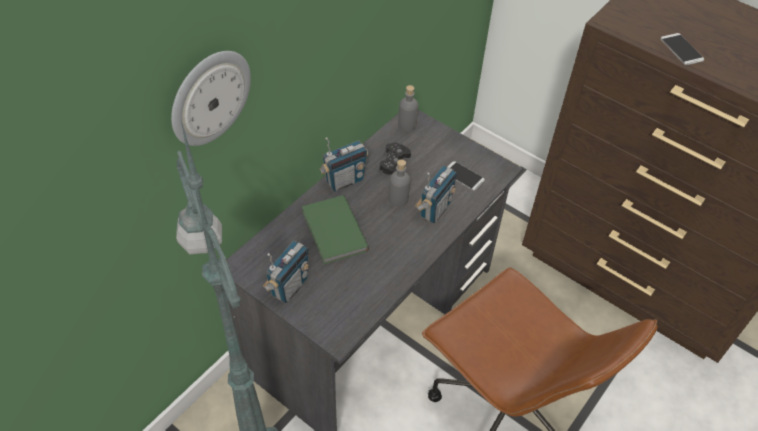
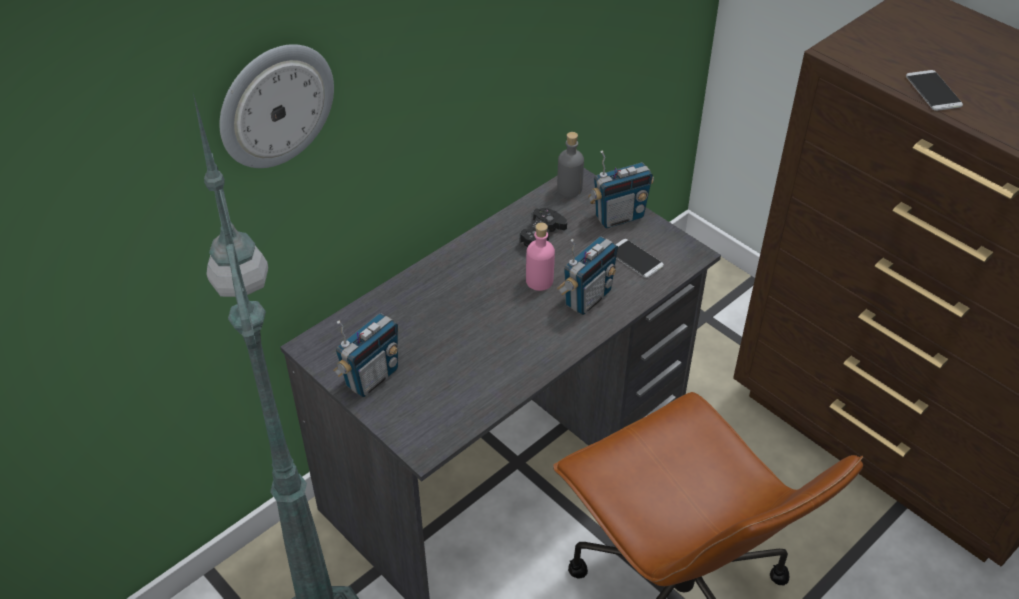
camera: 10 degrees right, 5 degrees down
(333, 232) = (443, 315): green book -> none
(344, 181) = (471, 252): radio -> radio (619, 217)
(398, 199) = (539, 281): grey bottle -> pink bottle

